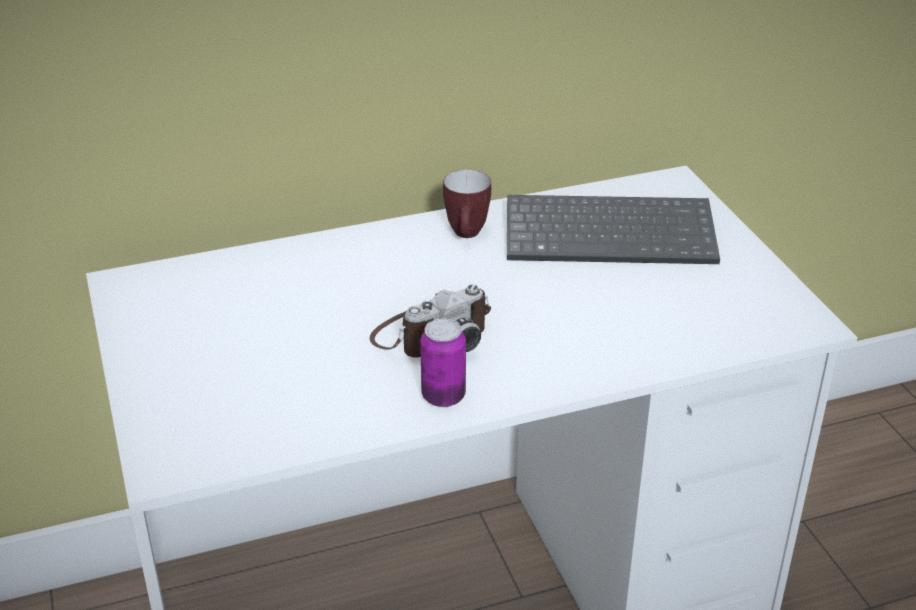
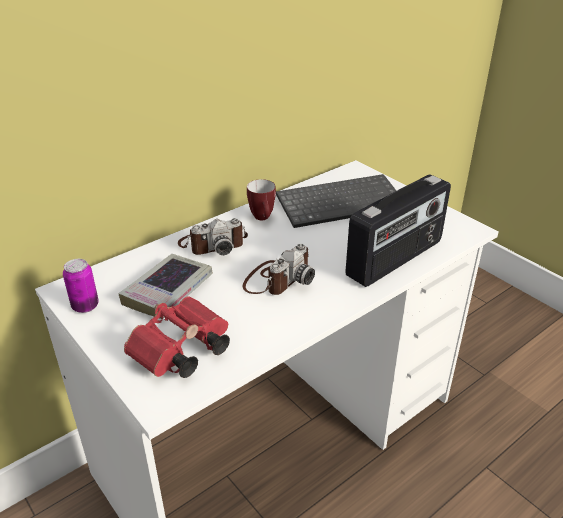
camera: 20 degrees left, 0 degrees up
(228, 408) = (180, 353): none -> red binoculars
(261, 316) = (168, 291): none -> book
(366, 260) = (213, 244): none -> camera
(443, 396) = (307, 314): can -> can (85, 306)
(641, 345) = (396, 259): none -> radio

